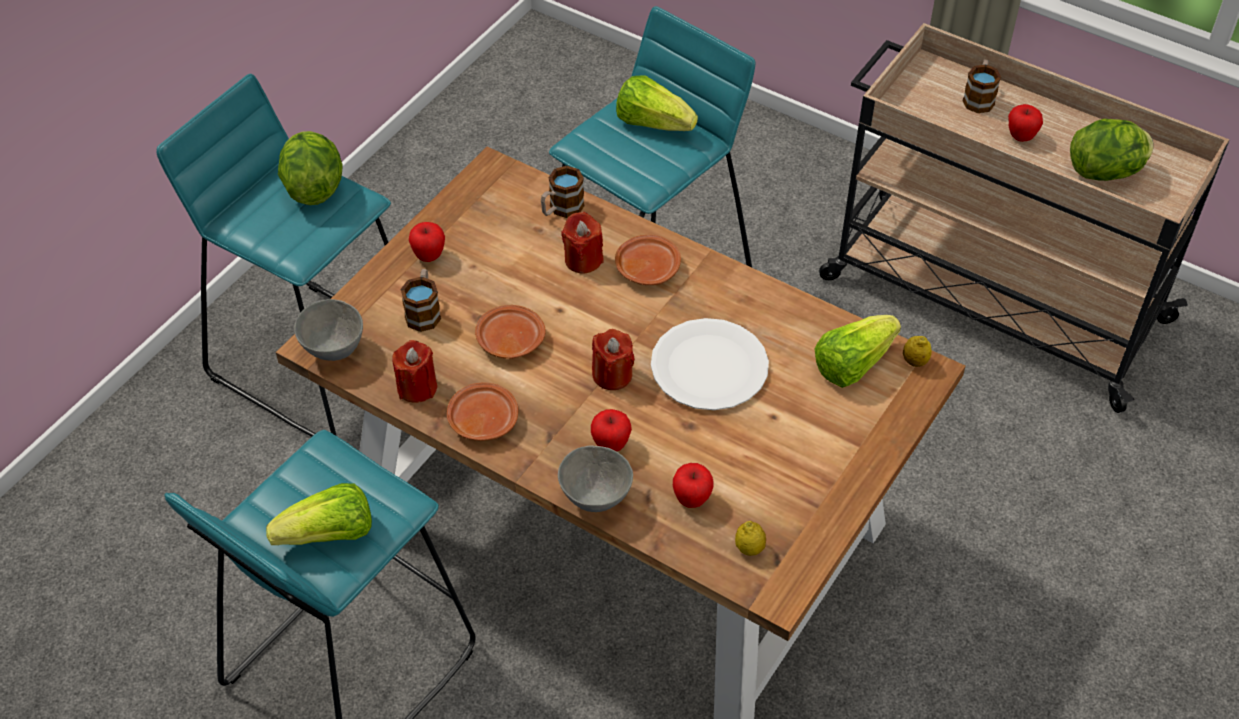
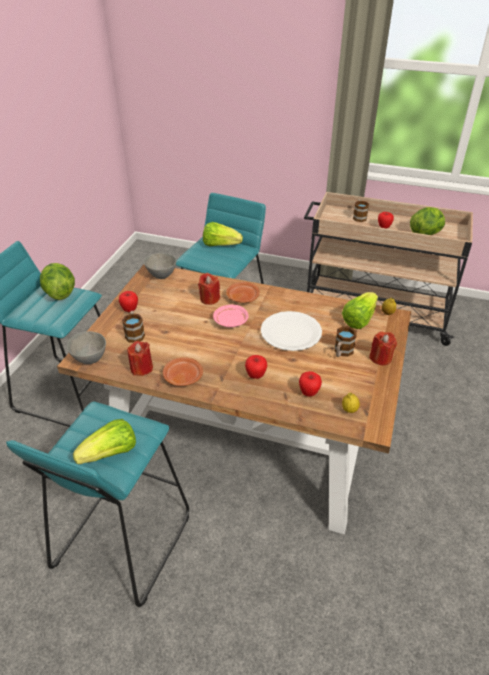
camera: 15 degrees left, 10 degrees down
(509, 340) = (184, 338): brown plate -> none
(561, 209) = (191, 281): mug -> mug (342, 352)
(595, 499) = (257, 403): grey bowl -> grey bowl (161, 276)
(605, 319) = (230, 321): none -> pink plate
(612, 375) = (243, 344): red candle -> red candle (380, 358)

